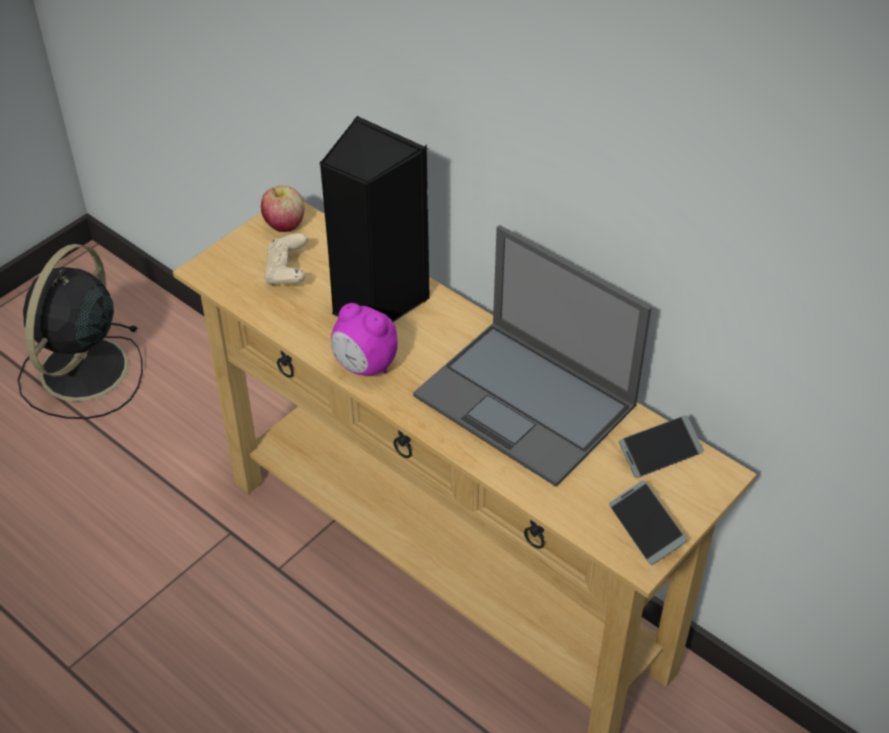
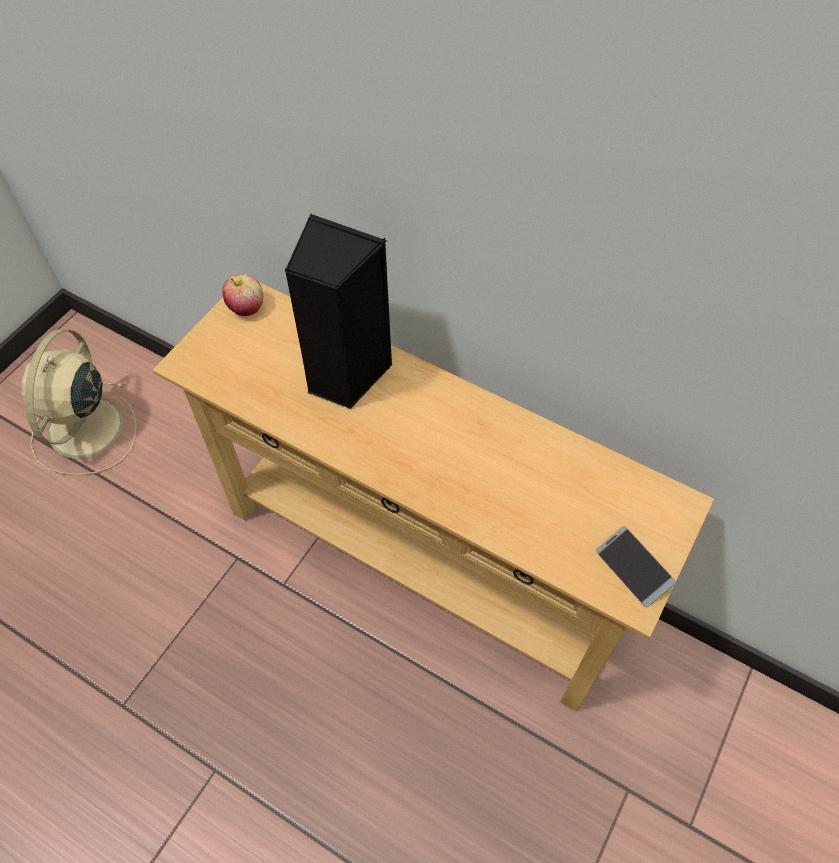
camera: 10 degrees left, 10 degrees up
(82, 372) = (85, 430): black fan -> beige fan
(287, 272) = (258, 356): beige game controller -> none
(365, 366) = (348, 442): alarm clock -> none
(527, 402) = (501, 457): laptop -> none
(660, 452) = (627, 490): phone -> none

